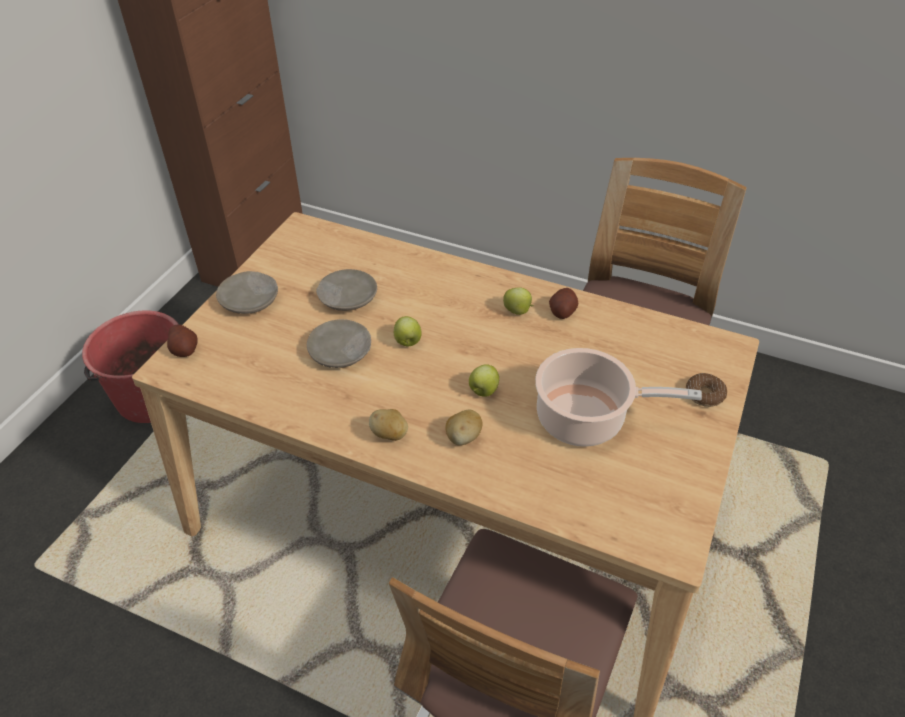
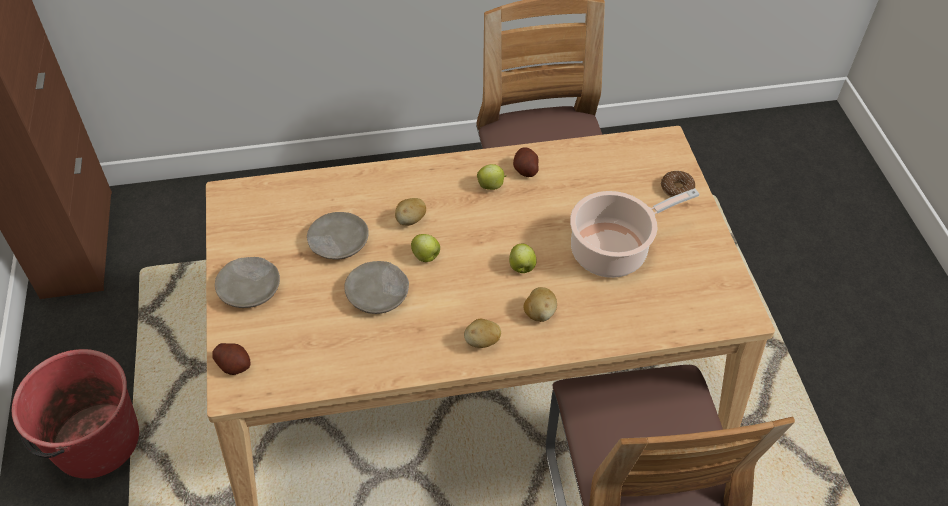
camera: 35 degrees left, 5 degrees up
(422, 307) = (410, 220): none -> potato

